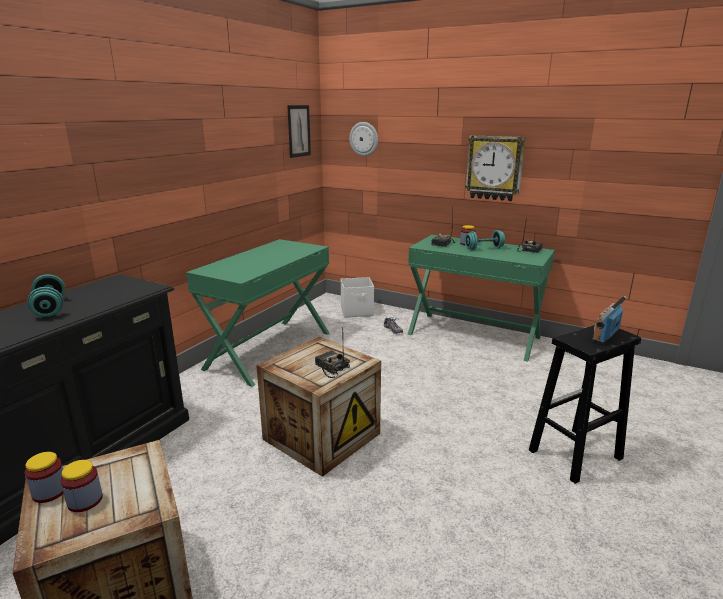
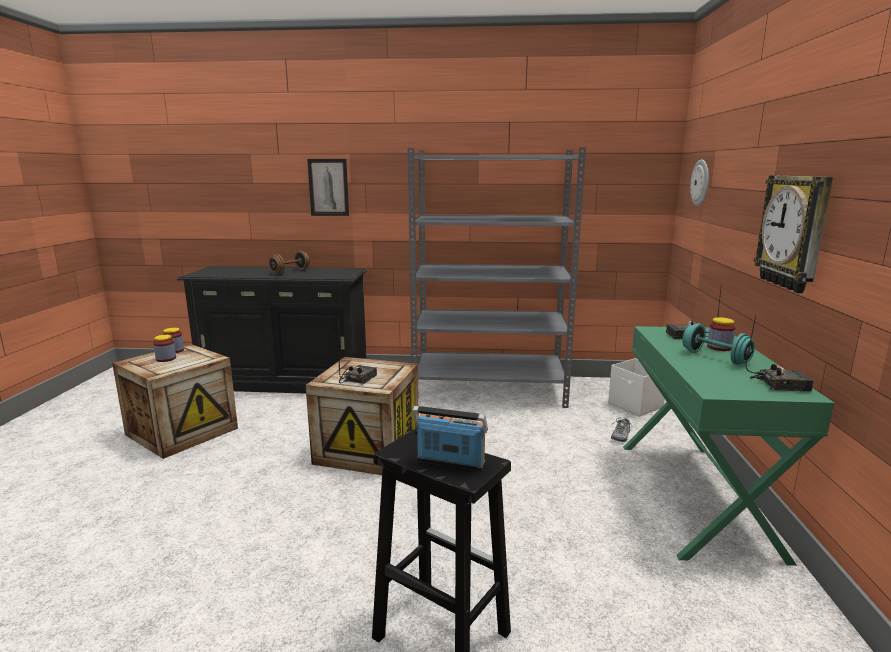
camera: 65 degrees right, 5 degrees down
(50, 308) = (290, 271): turquoise dumbbell -> brown dumbbell
(269, 350) = (489, 389): green desk -> grey bookcase
(299, 131) = (628, 171): picture -> picture (328, 187)

